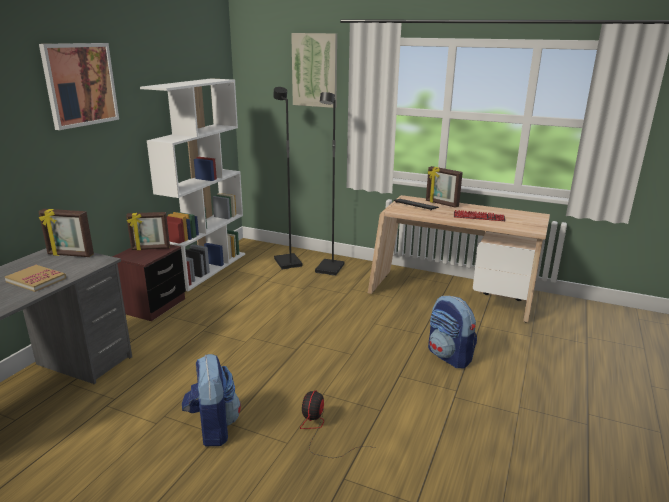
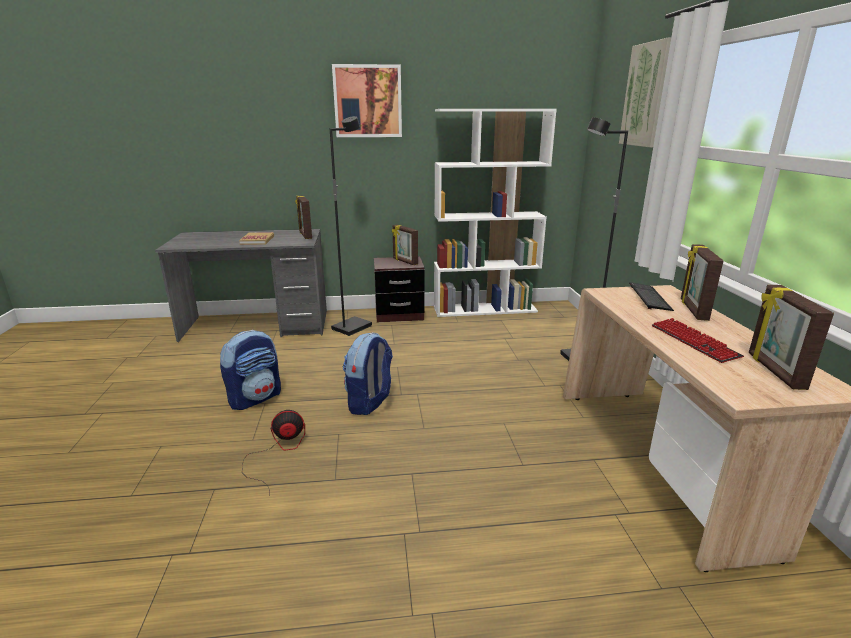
camera: 60 degrees right, 0 degrees up
(287, 263) = (555, 334): black floor lamp -> black floor lamp (351, 327)
(449, 356) = (495, 504): backpack -> backpack (370, 403)
(518, 217) = (774, 371): none -> picture frame

